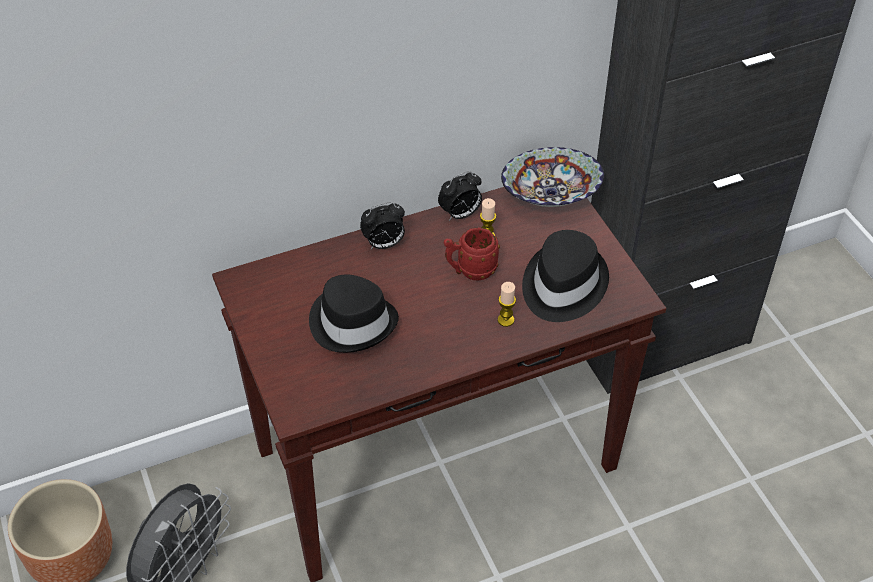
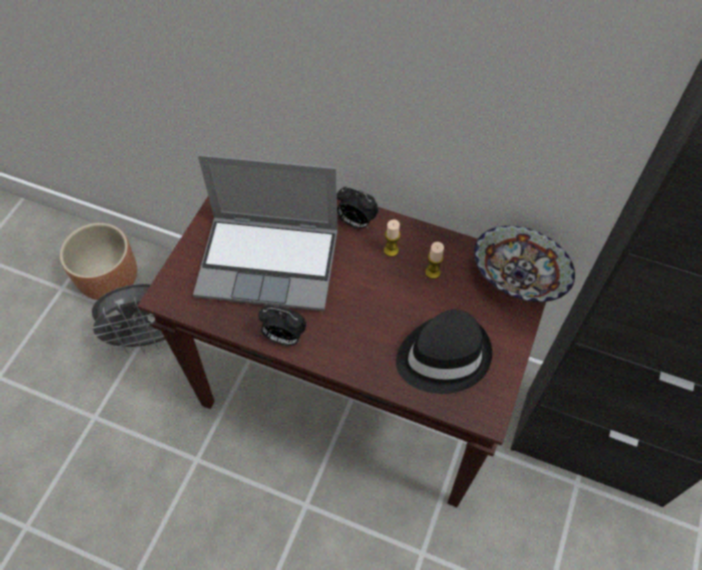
camera: 45 degrees right, 10 degrees up
(352, 322) = (271, 262): black hat -> laptop
(460, 214) = (433, 240): alarm clock -> alarm clock (284, 337)
(470, 270) = (390, 289): red mug -> none
(505, 320) = (370, 347): candle -> candle (391, 250)

